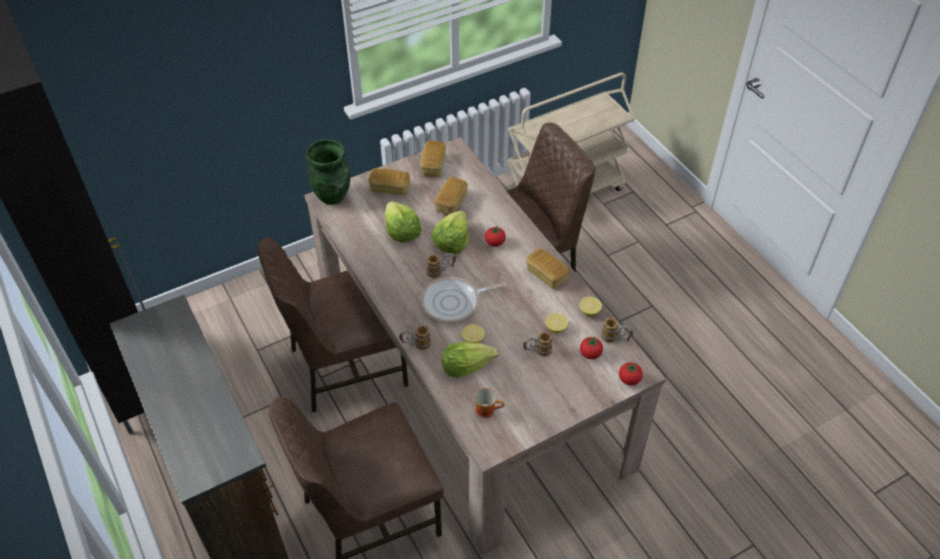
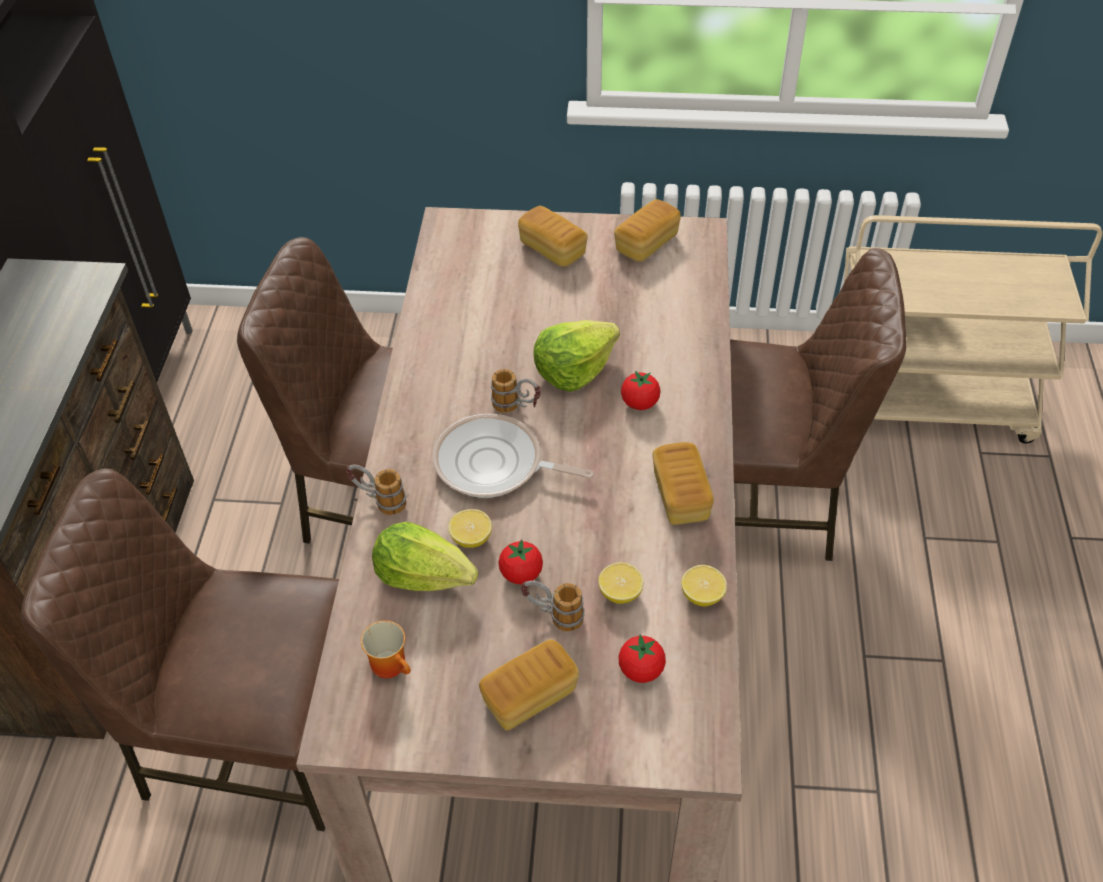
camera: 35 degrees right, 0 degrees up
(332, 196) = (462, 225): green vase -> none
(401, 232) = (512, 320): lettuce -> none
(451, 203) = (625, 311): bread -> bread (529, 696)
(615, 339) = (707, 669): mug -> none
(629, 379) = (671, 756): tomato -> tomato (521, 574)

